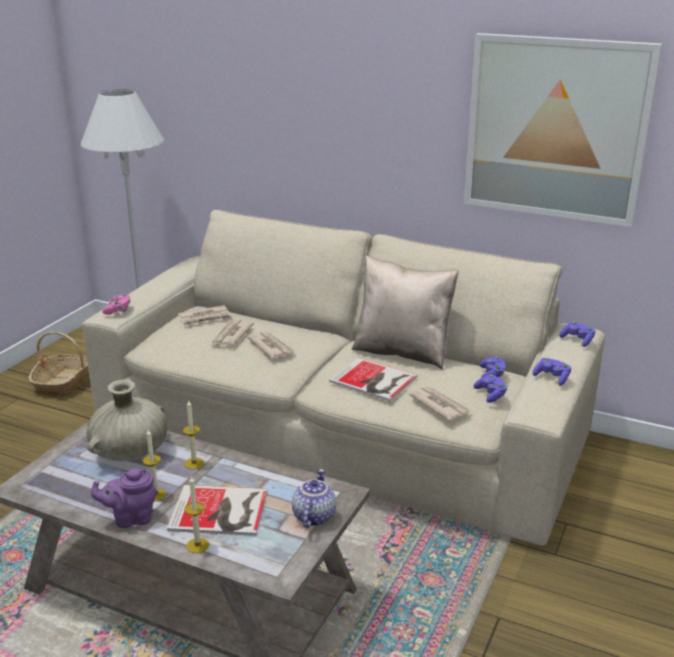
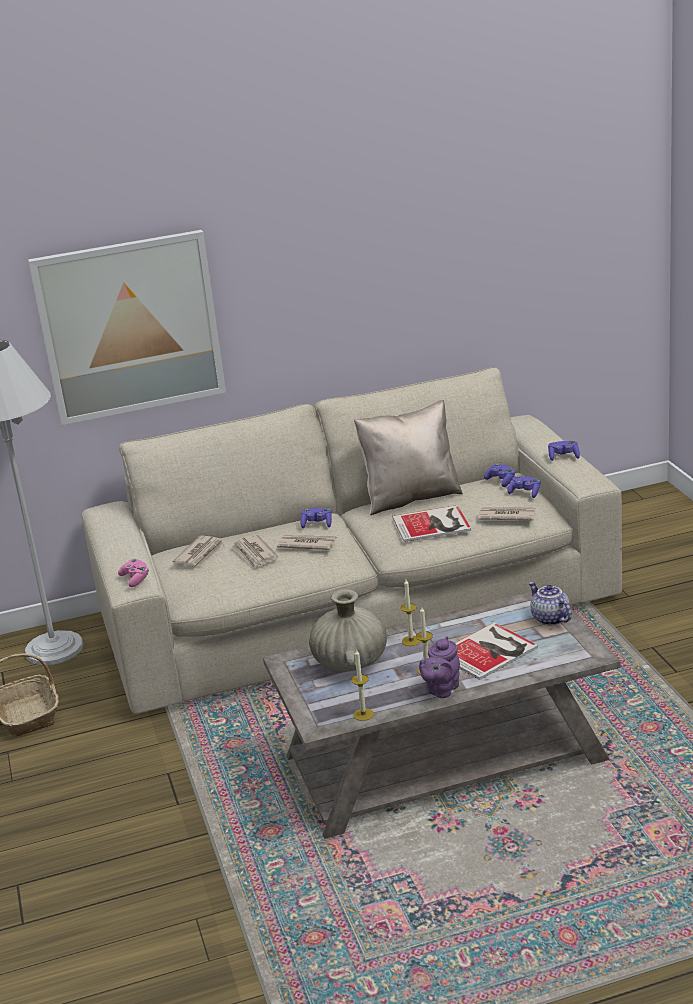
camera: 40 degrees left, 0 degrees up
(197, 545) = (514, 673): candle -> candle (363, 714)
(556, 129) = (456, 249): picture -> picture (130, 327)
(577, 340) = (534, 426): purple game controller -> purple game controller (317, 524)

